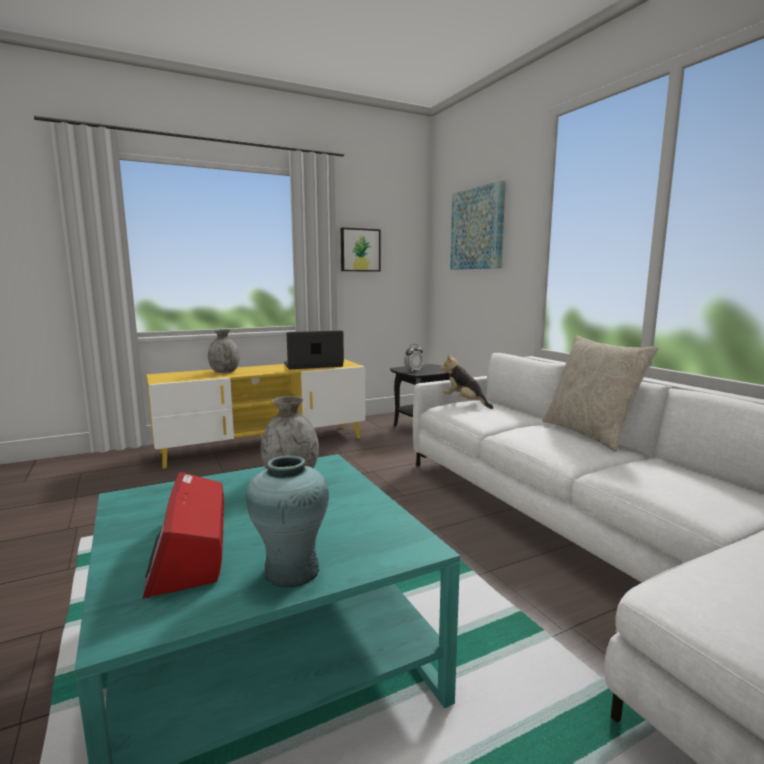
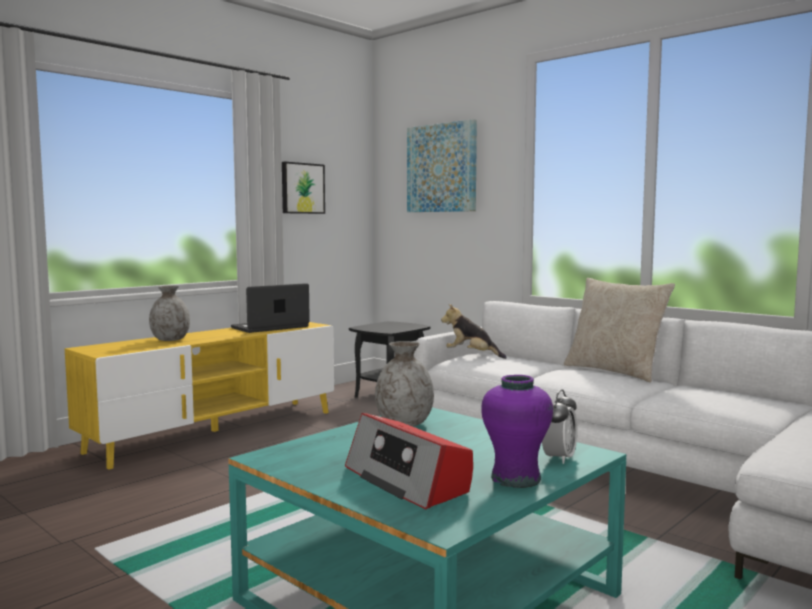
camera: 20 degrees left, 5 degrees down
(291, 571) = (516, 479): turquoise vase -> purple vase
(413, 371) = (380, 329): alarm clock -> alarm clock (558, 458)

